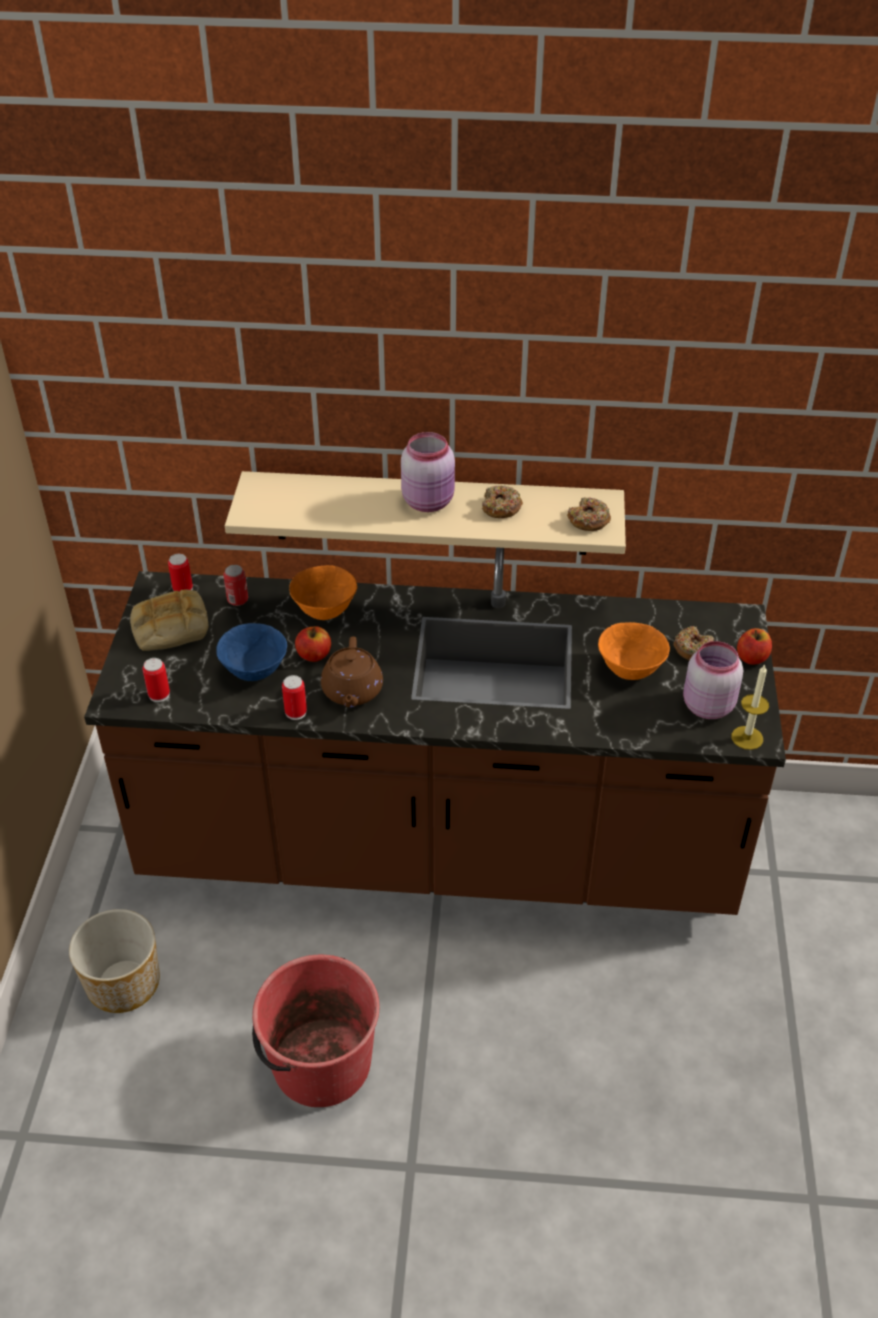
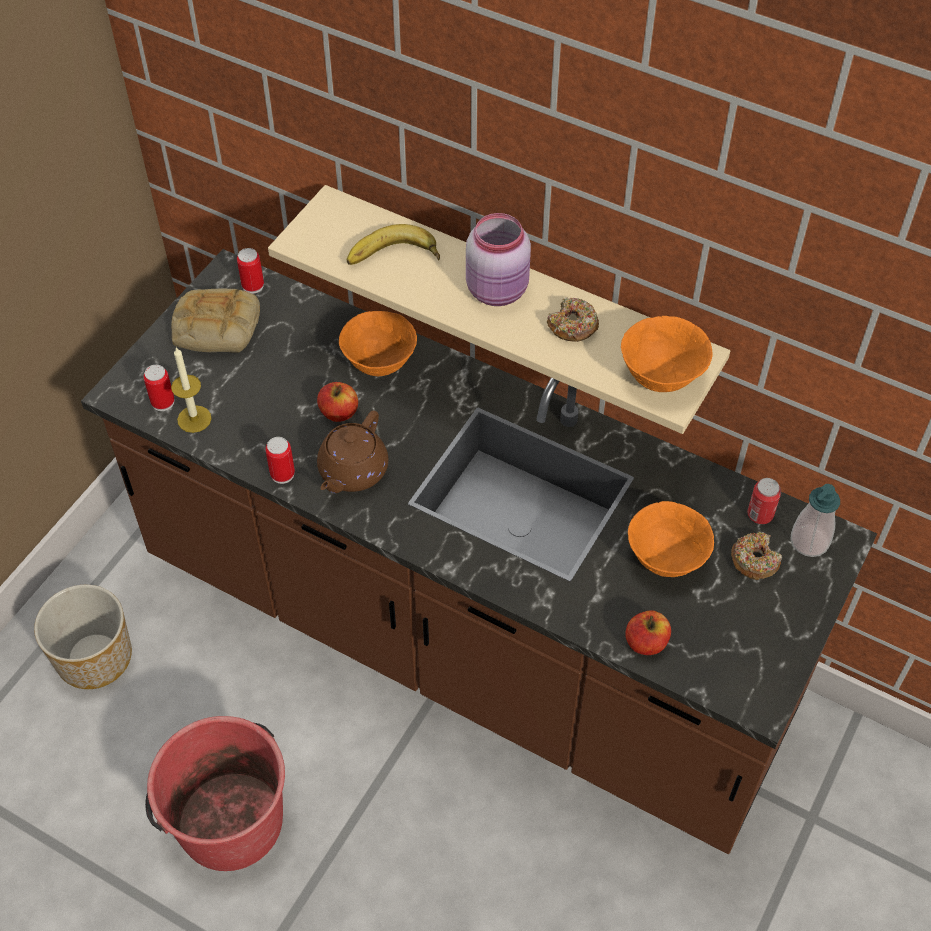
camera: 25 degrees right, 10 degrees up
(237, 600) = (299, 318): can -> can (760, 515)
(255, 672) = (268, 411): blue bowl -> none
(333, 504) = (393, 258): none -> banana
(588, 520) = (662, 377): donut -> orange bowl
(706, 705) = (726, 637): pink jar -> none
(722, 625) = (809, 542): none -> soap dispenser
(747, 738) = (748, 697): candle -> candle (194, 419)
(752, 658) = (818, 597): apple -> apple (646, 642)

